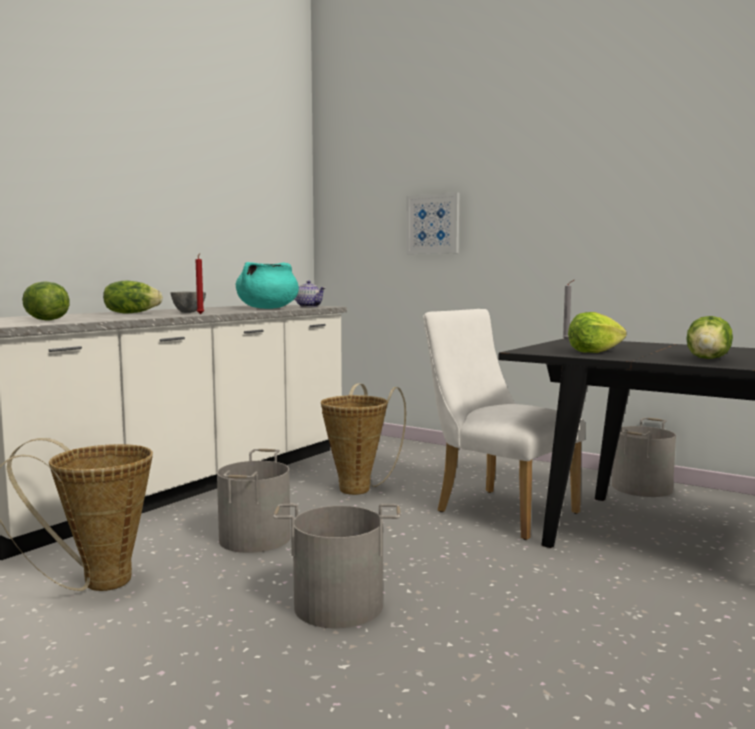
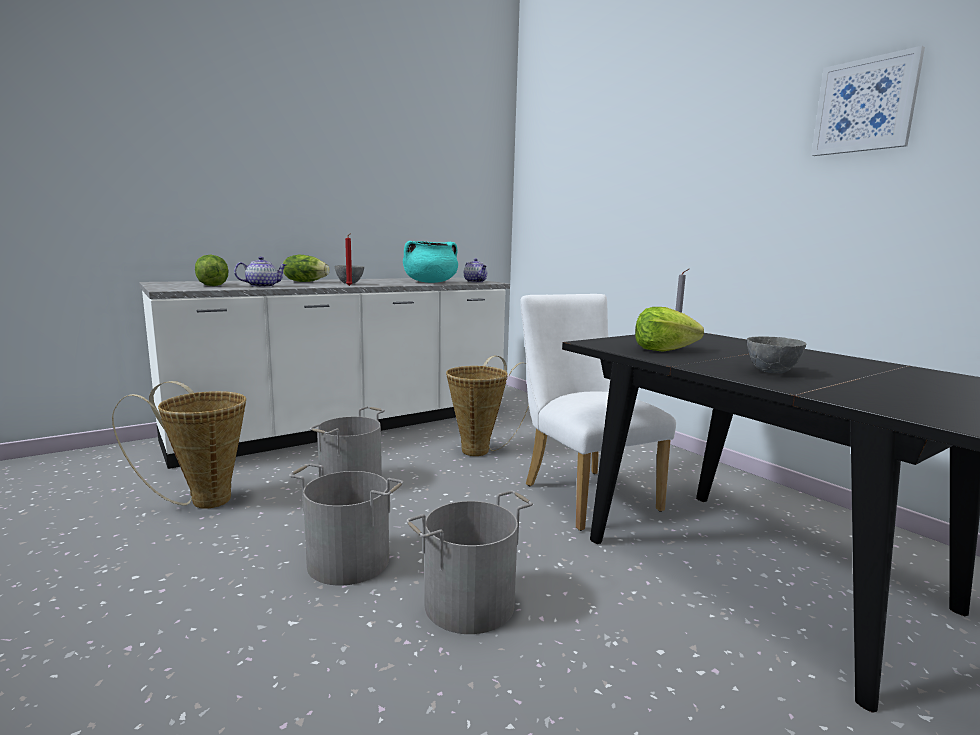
camera: 20 degrees right, 5 degrees up
(108, 318) = (262, 286): none -> teapot
(433, 224) = (603, 206): picture -> picture (865, 105)
(642, 488) = (763, 494): grey bucket -> grey bucket (470, 604)
(708, 359) = (773, 372): lettuce -> grey bowl

